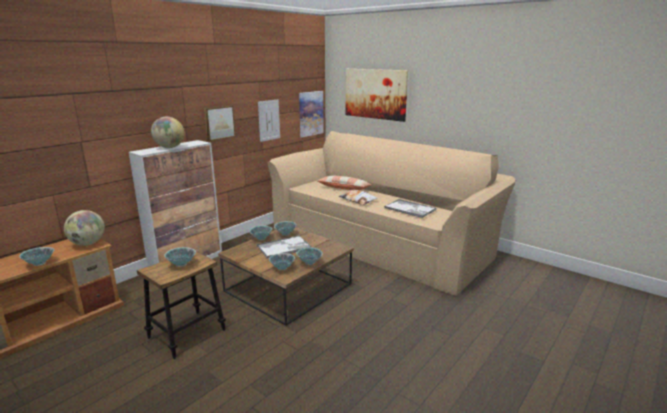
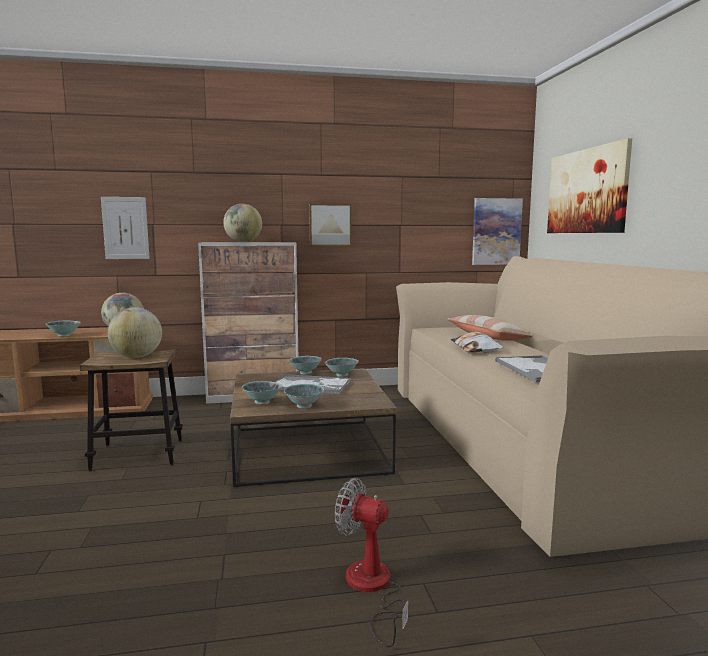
camera: 40 degrees right, 10 degrees down
(181, 264) = (137, 357): bowl -> globe
(269, 120) = (414, 232): picture -> picture (125, 228)
(420, 339) = (372, 588): none -> fan

